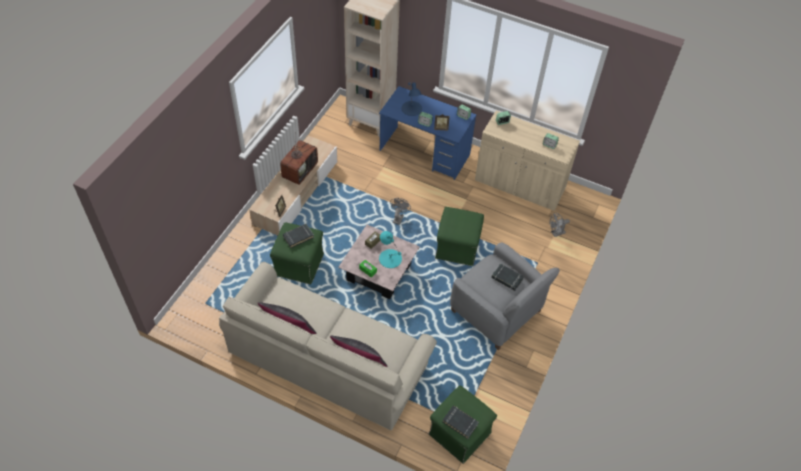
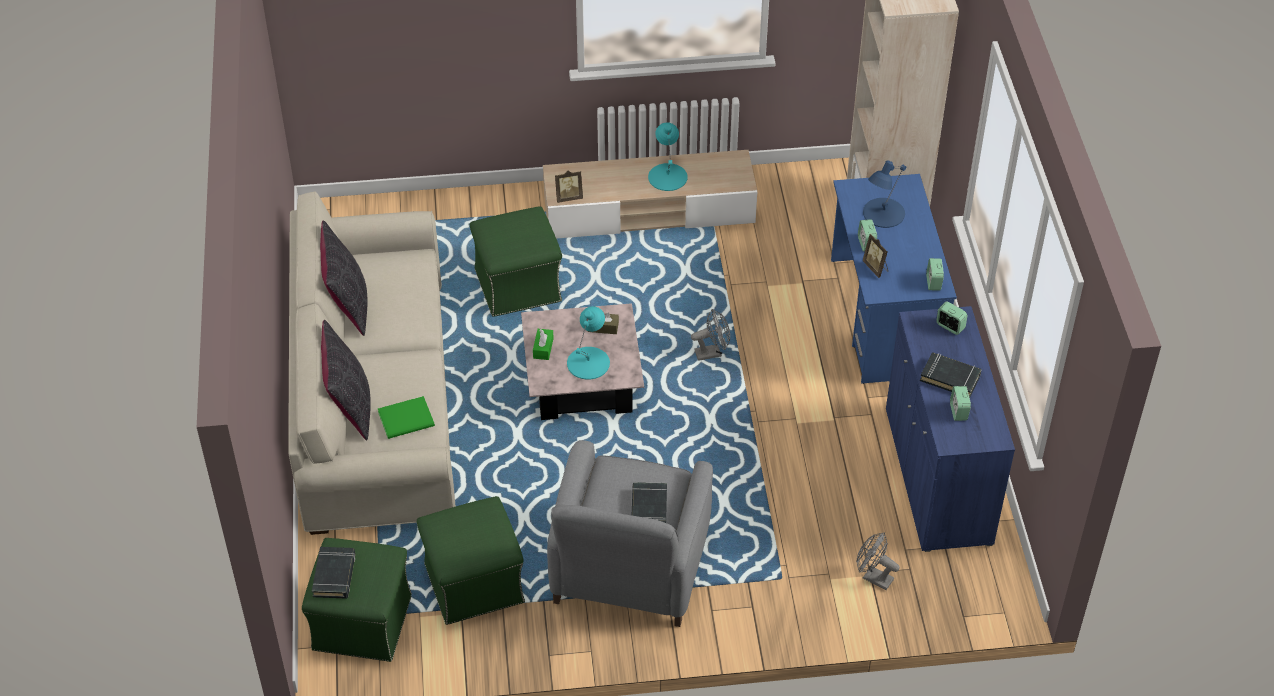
camera: 60 degrees right, 5 degrees down
(298, 237) = (523, 232): black book -> black book (950, 378)
(299, 170) = (668, 176): television -> turquoise table lamp
(386, 342) = (408, 419): none -> green book
(457, 248) = (717, 455): green ottoman -> green ottoman (473, 583)
(519, 185) = (937, 477): beige cabinet -> blue cabinet

